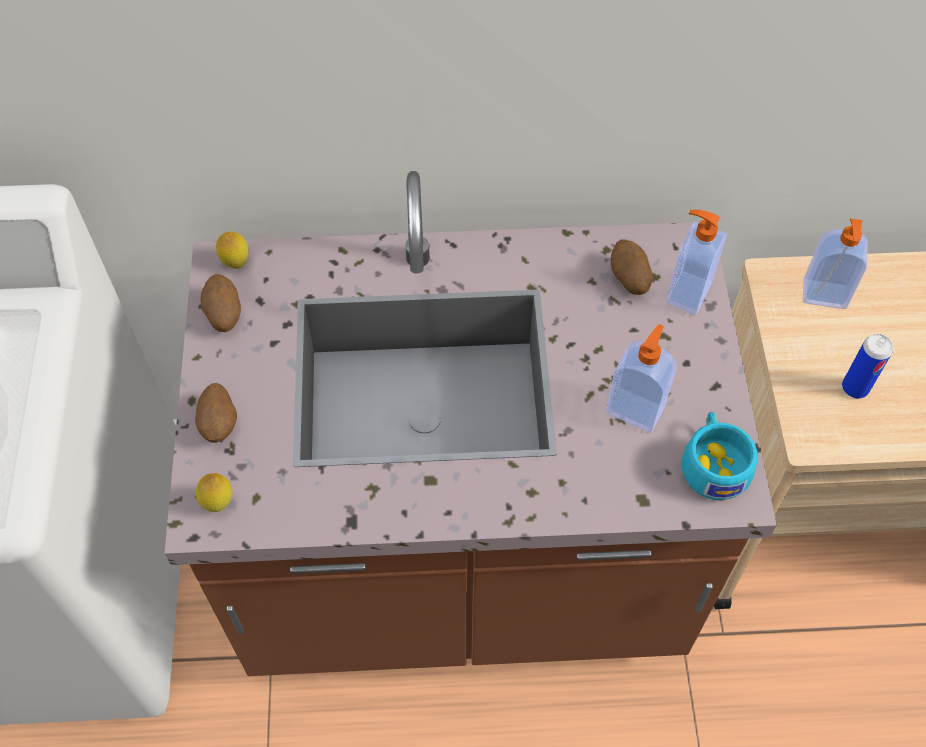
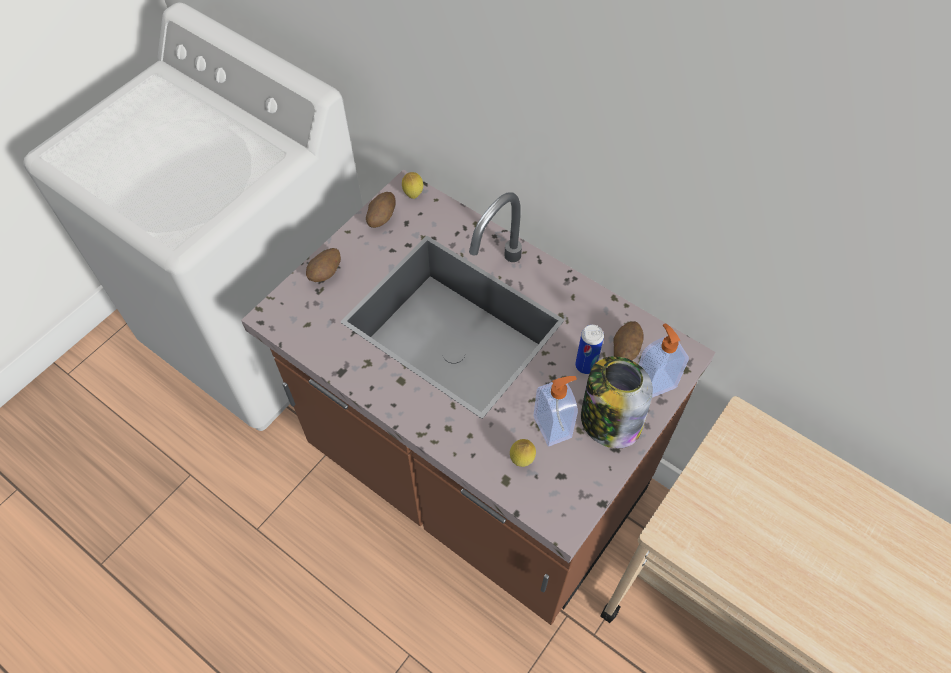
camera: 40 degrees right, 0 degrees up
(218, 503) = (287, 314): lemon -> lemon (521, 460)
(682, 362) = (609, 421): none -> jar
(713, 464) = (568, 492): turquoise cup -> none
(824, 295) = (766, 454): soap dispenser -> none
(855, 388) = (729, 524): can -> can (585, 365)

